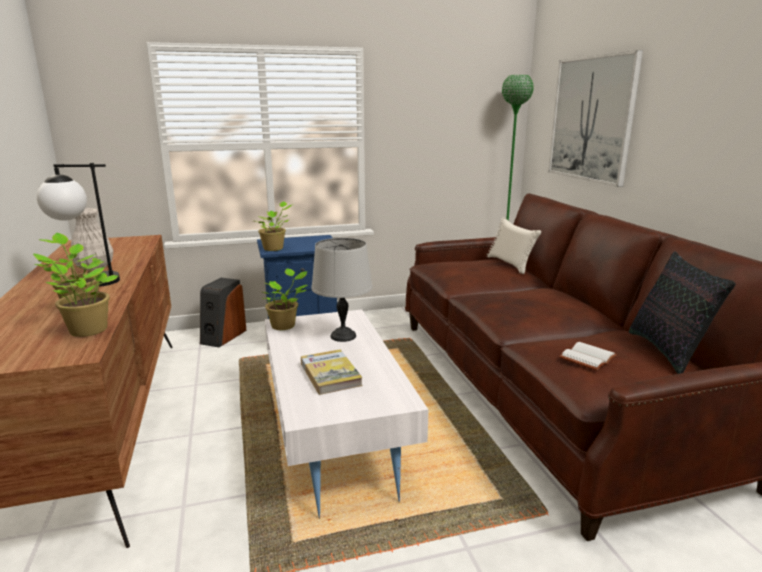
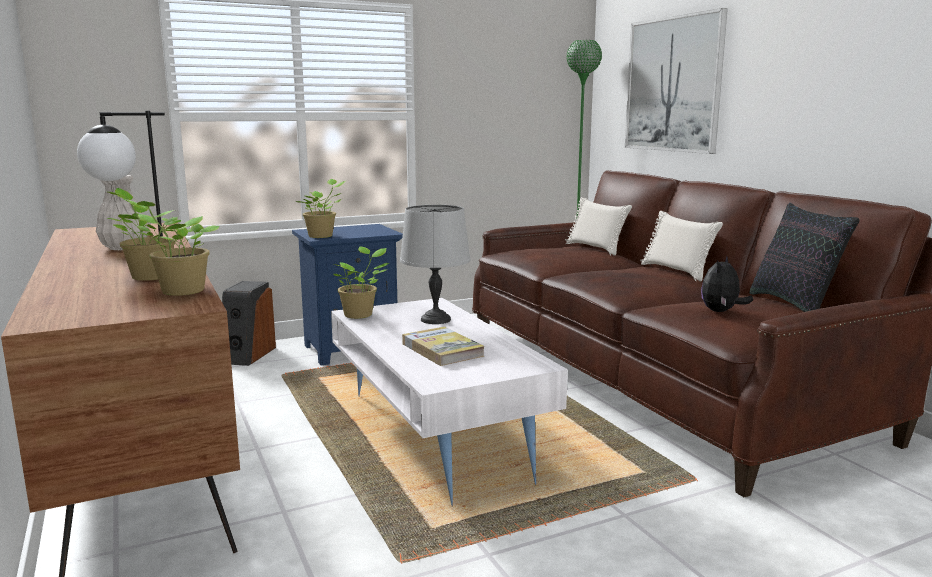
camera: 10 degrees left, 5 degrees down
(571, 298) = (677, 272): none -> white pillow
(588, 358) = (721, 311): white book -> plush toy

